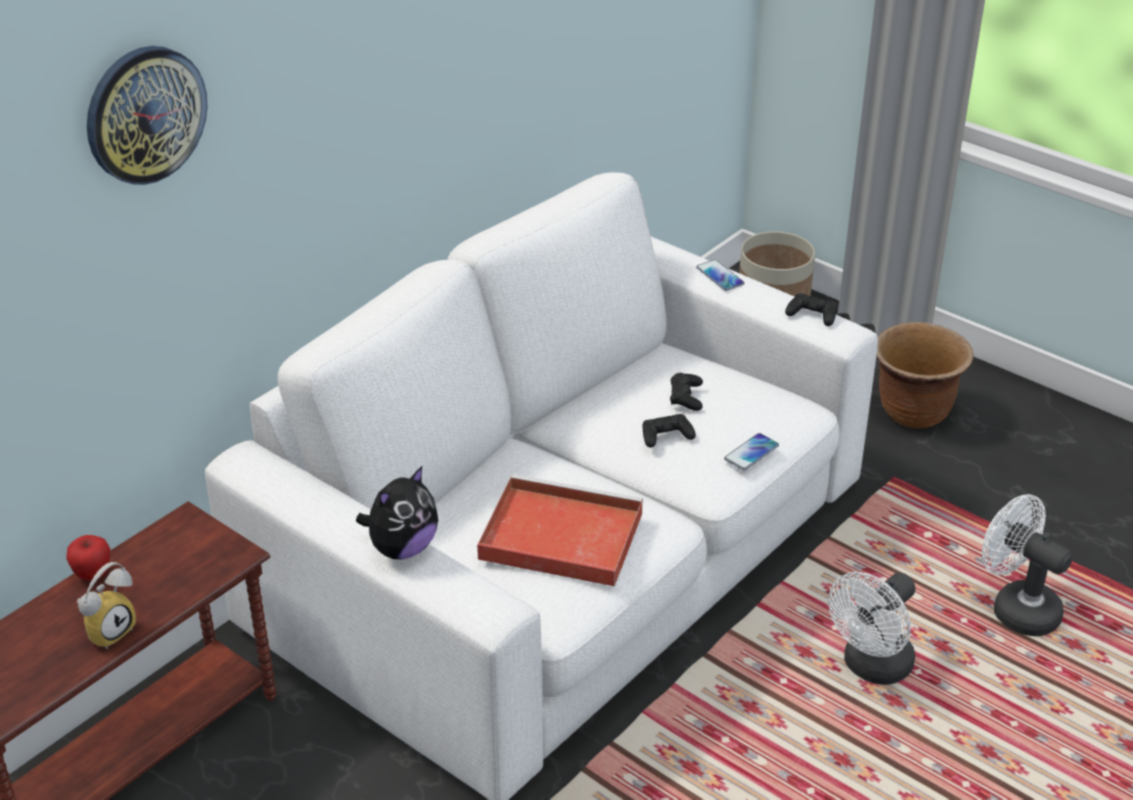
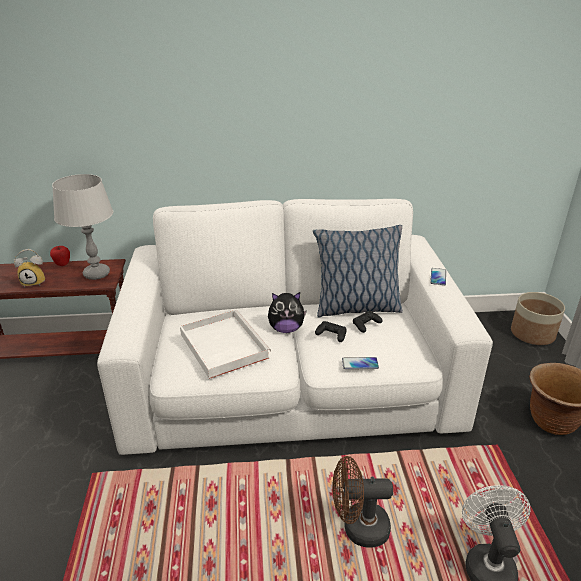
camera: 45 degrees right, 5 degrees down
(145, 114) = (111, 58): wall clock -> none
(194, 552) = (97, 274): none -> grey table lamp
(402, 548) = (134, 305): plush toy -> plush toy (286, 329)
(557, 536) = (222, 345): red tray -> white tray
(627, 382) = (356, 308): none -> pillow
(812, 315) = (461, 313): black game controller -> none
(871, 668) = (358, 528): white fan -> brown fan

